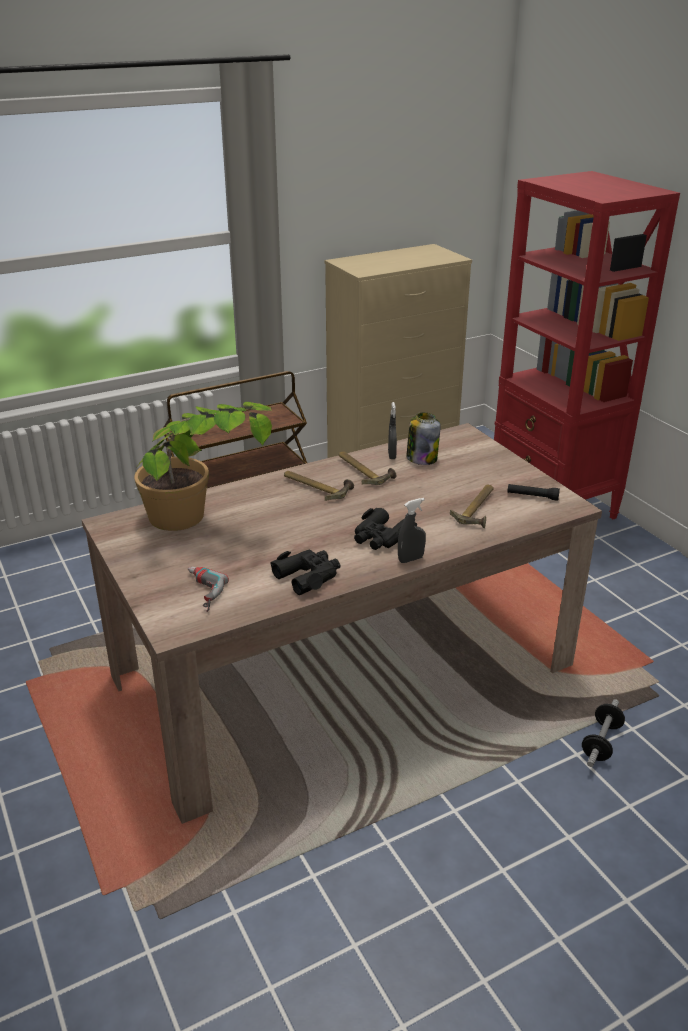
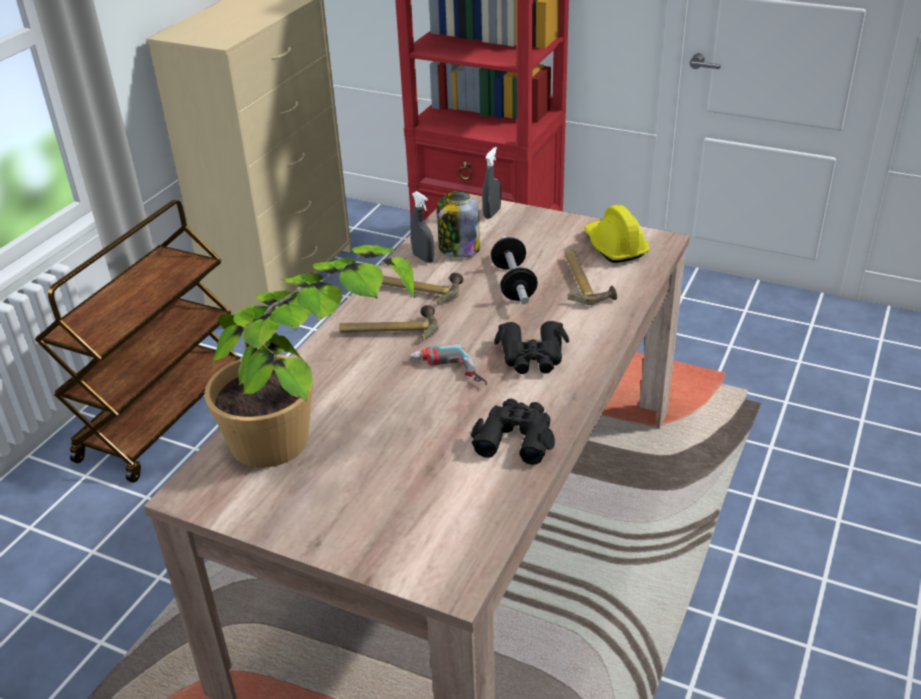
camera: 35 degrees left, 5 degrees up
(199, 592) = (422, 521): power drill -> power drill (447, 373)
(411, 559) = (591, 366): grey spray bottle -> grey spray bottle (492, 213)
(532, 496) = (614, 246): black flashlight -> yellow hard hat
(601, 742) = (761, 474): dumbbell -> dumbbell (513, 284)

